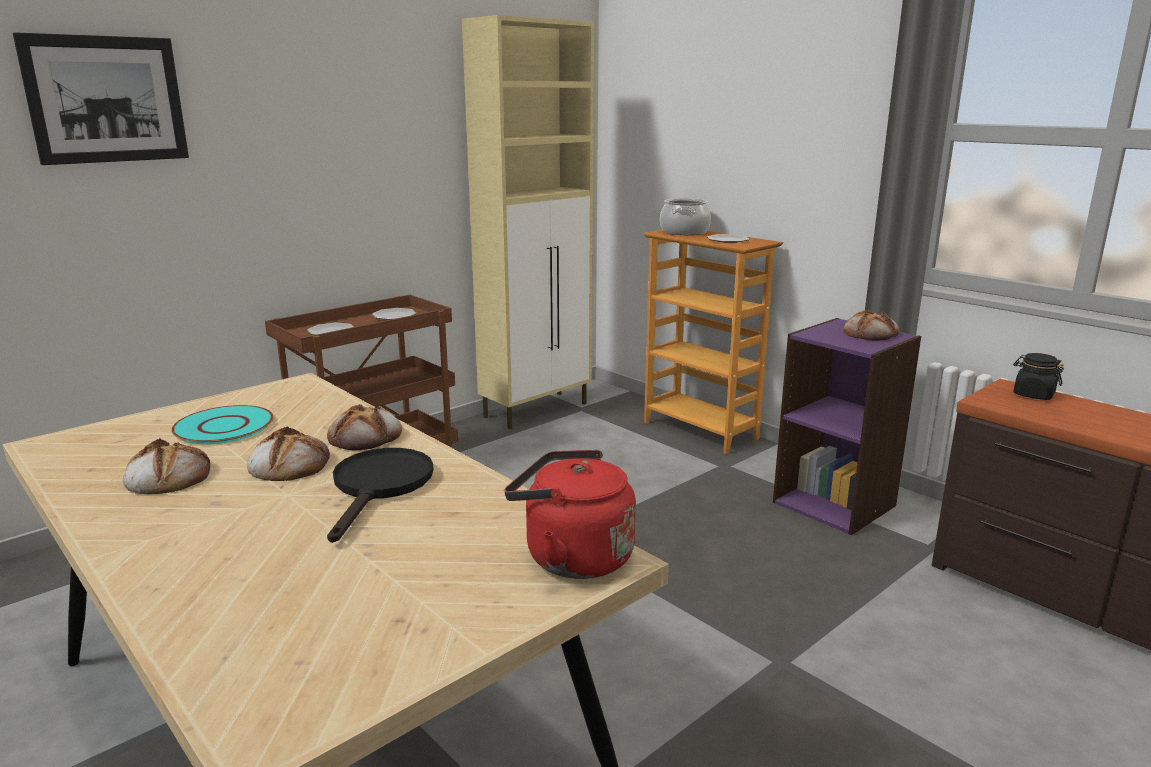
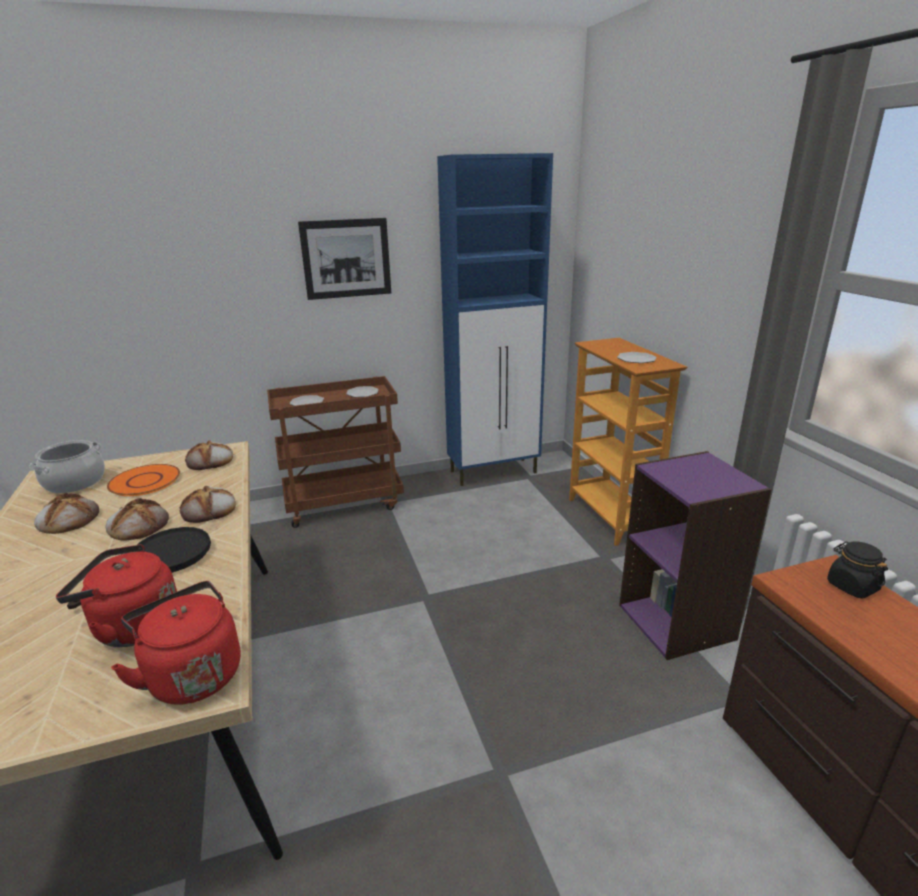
camera: 25 degrees right, 5 degrees up
(106, 100) = (153, 234): picture -> picture (346, 258)
(223, 427) = (144, 481): turquoise plate -> orange plate
(436, 541) = (132, 626): none -> red kettle
(537, 410) = (494, 472): beige cabinet -> blue cabinet
(684, 232) = (611, 345): cooking pot -> cooking pot (75, 482)
(870, 333) = (719, 477): bread -> bread (211, 461)

